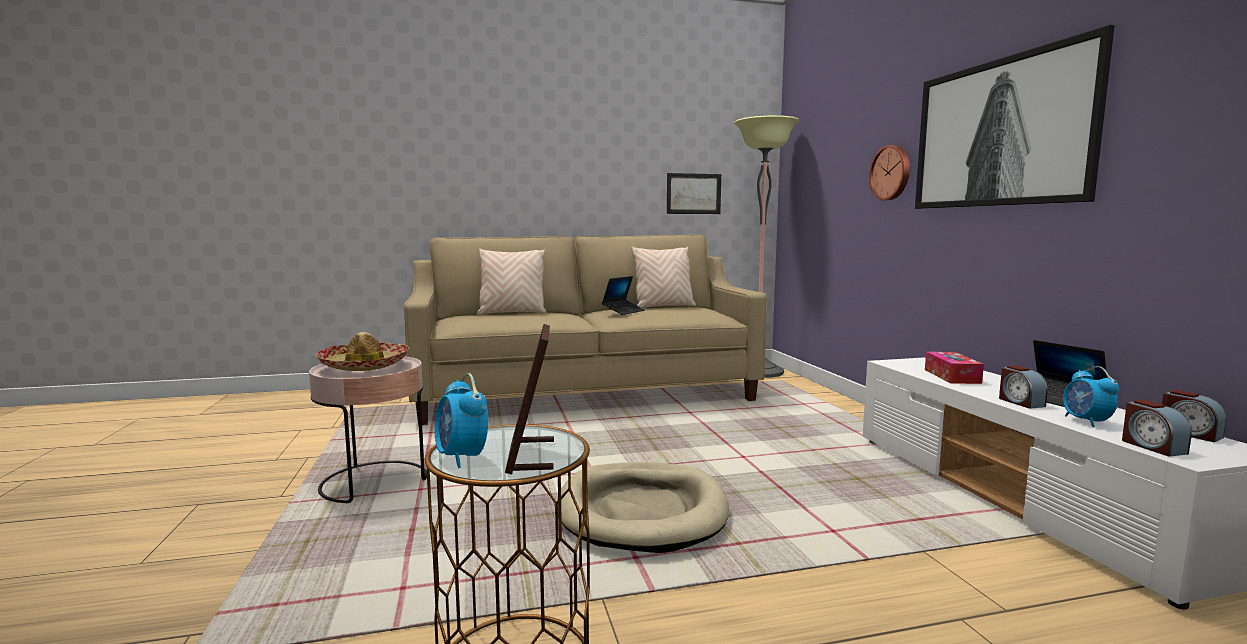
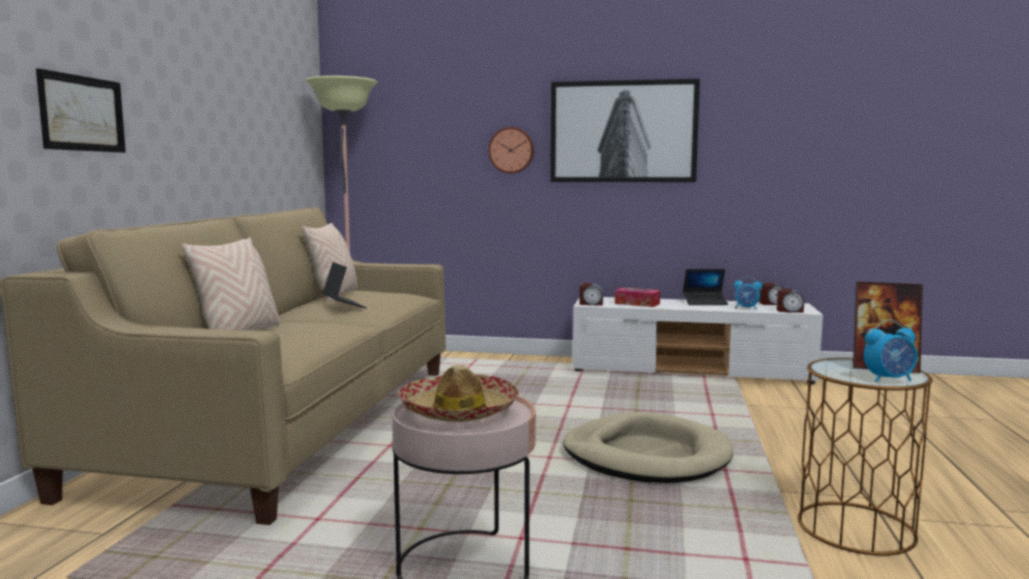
camera: 65 degrees left, 0 degrees up
(693, 193) = (274, 157): picture -> picture (82, 113)
(1020, 402) = (705, 307): alarm clock -> alarm clock (591, 304)

